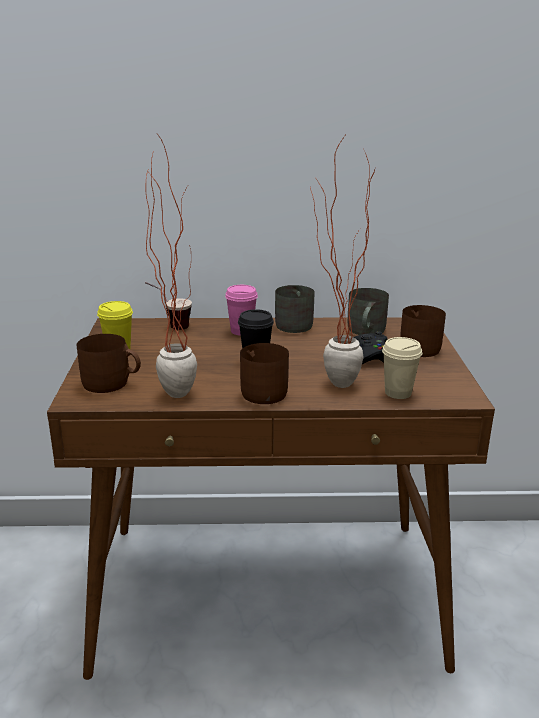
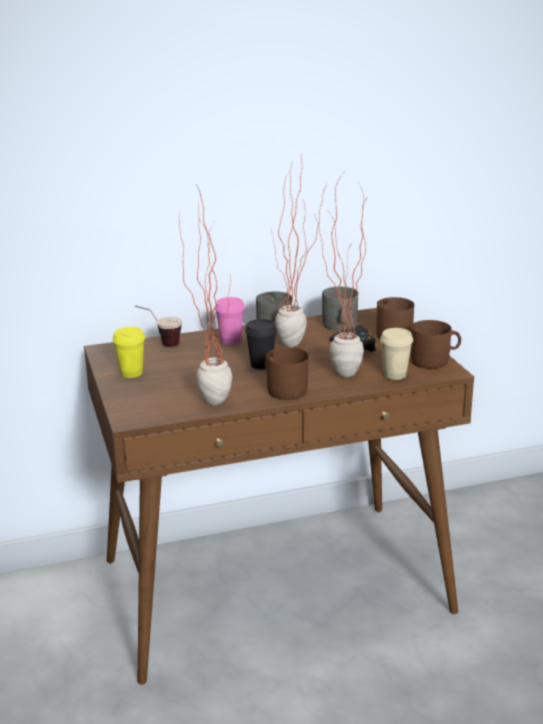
camera: 15 degrees left, 0 degrees up
(111, 384) = (150, 402): brown mug -> brown mug (435, 361)
(307, 347) = (298, 347): none -> potted plant

